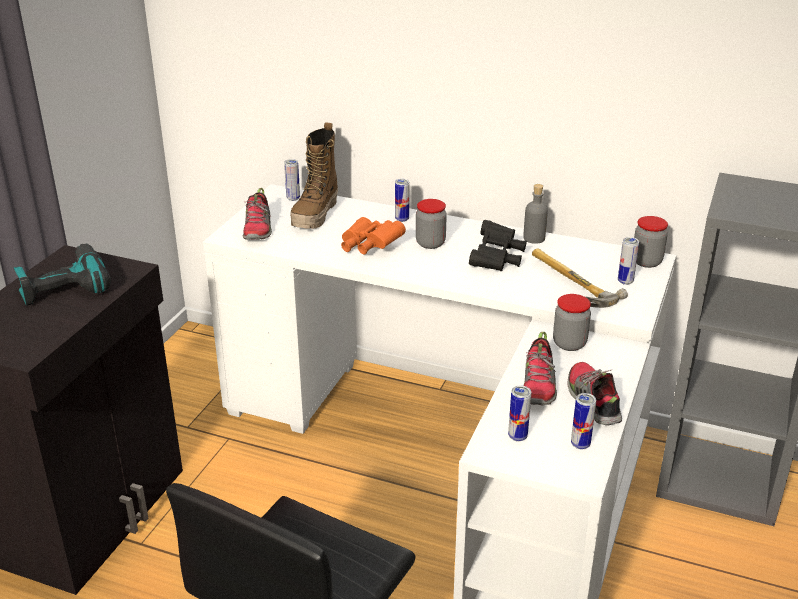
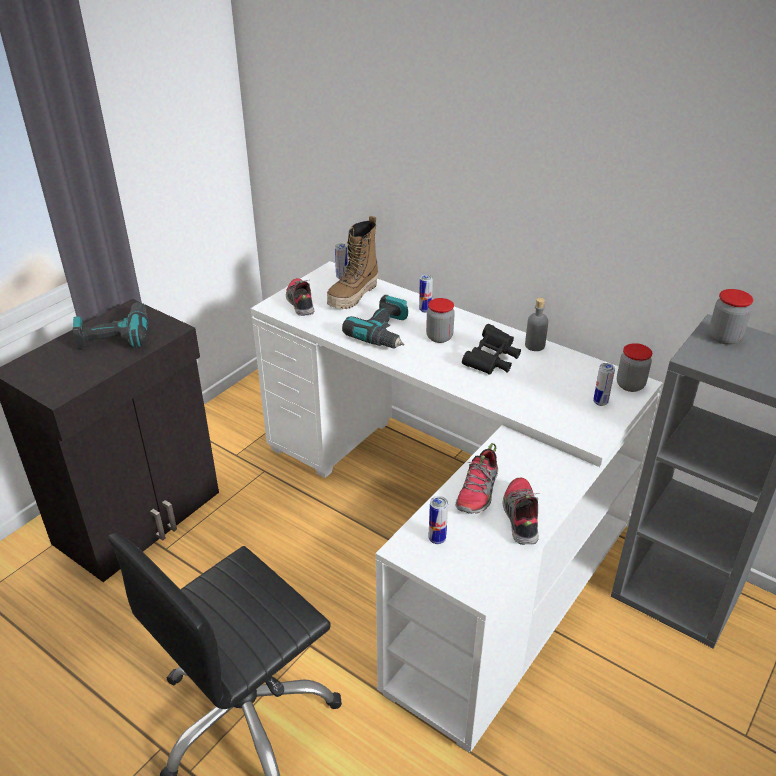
camera: 15 degrees right, 5 degrees up
(258, 229) = (300, 303): shoe -> shoe turned 150 degrees clockwise
(369, 247) = (385, 333): orange binoculars -> power drill
(569, 284) = (546, 397): hammer -> none
(569, 343) = (525, 455): jar -> jar (724, 337)
(580, 444) = (490, 558): can -> none

